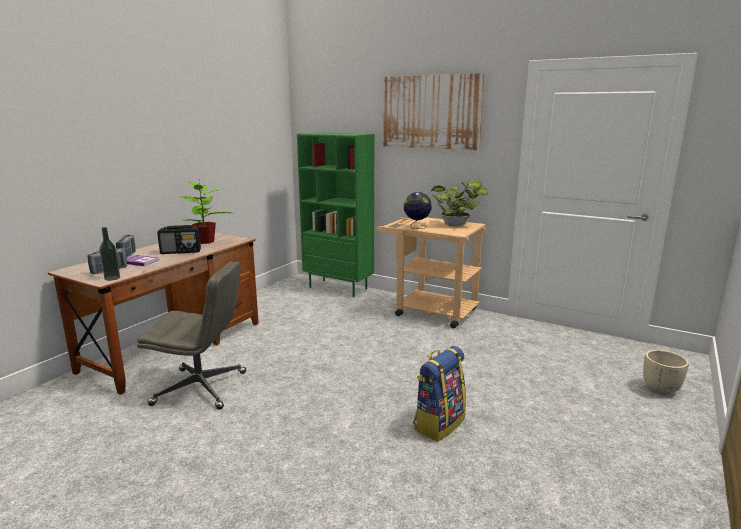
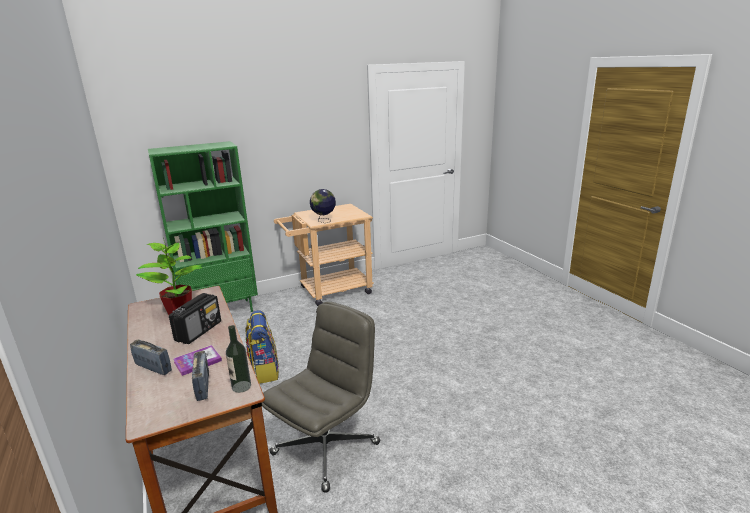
camera: 55 degrees left, 5 degrees up
(431, 112) = (289, 113): picture -> none
(438, 423) = (484, 347): backpack -> backpack (264, 371)
(457, 225) = (341, 210): potted plant -> none
(661, 389) = (506, 271): beige planter -> none

